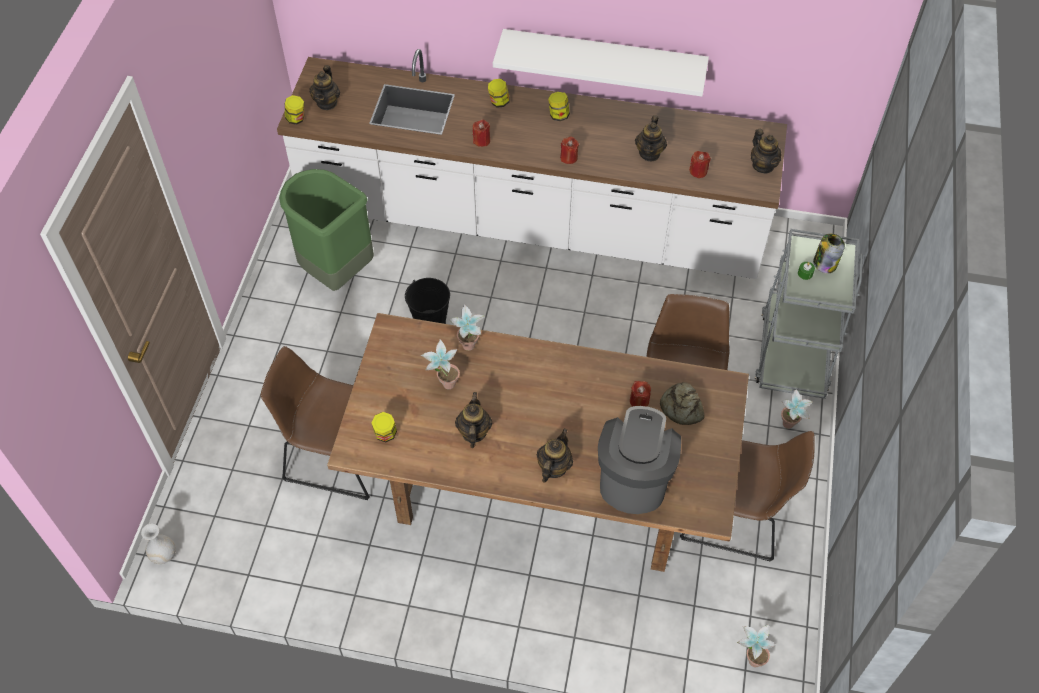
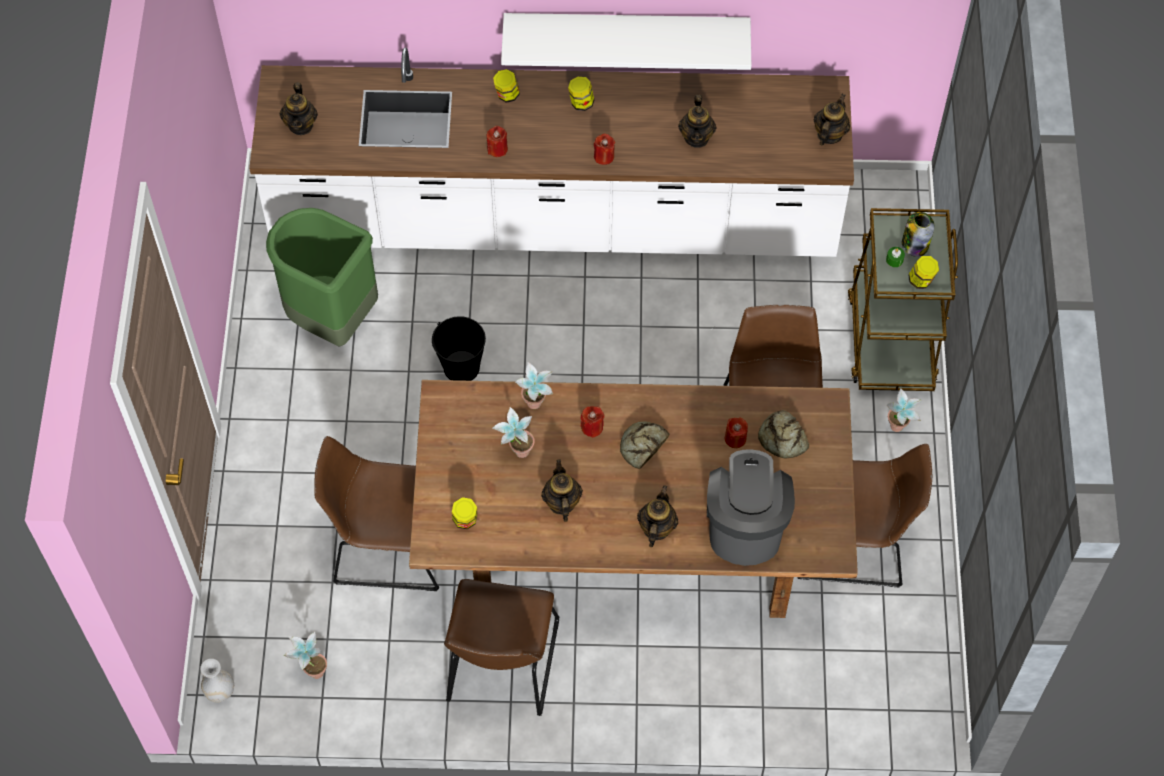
camera: 10 degrees left, 5 degrees up
(296, 119) = (269, 152): jar -> jar (921, 280)
(408, 573) = (501, 666): none -> brown chair
(555, 395) = (642, 446): none -> bread
(698, 171) = (756, 153): red candle -> red candle (592, 427)
(750, 658) = (892, 696): potted plant -> potted plant (312, 670)
(763, 165) = (829, 134): teapot -> teapot turned 120 degrees counterclockwise
(793, 352) = (891, 338): grey cart -> brown cart

